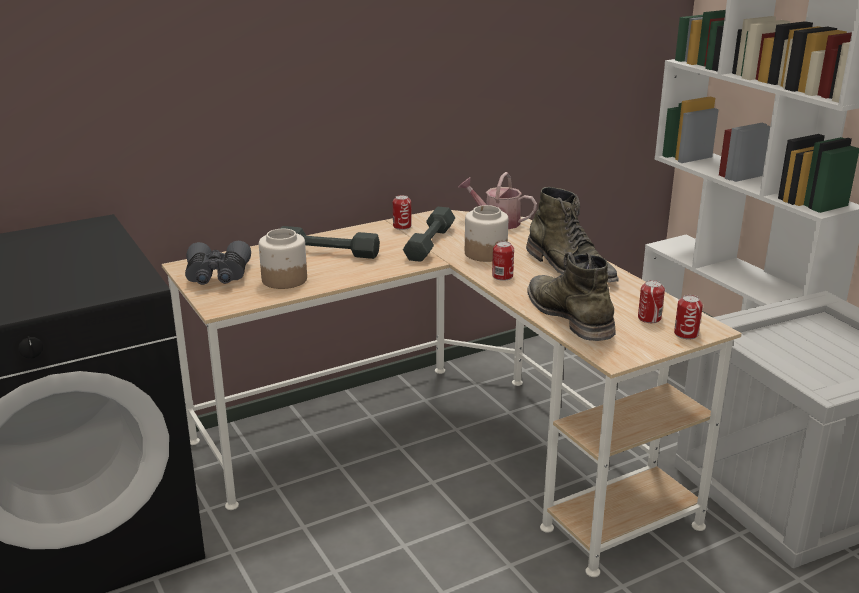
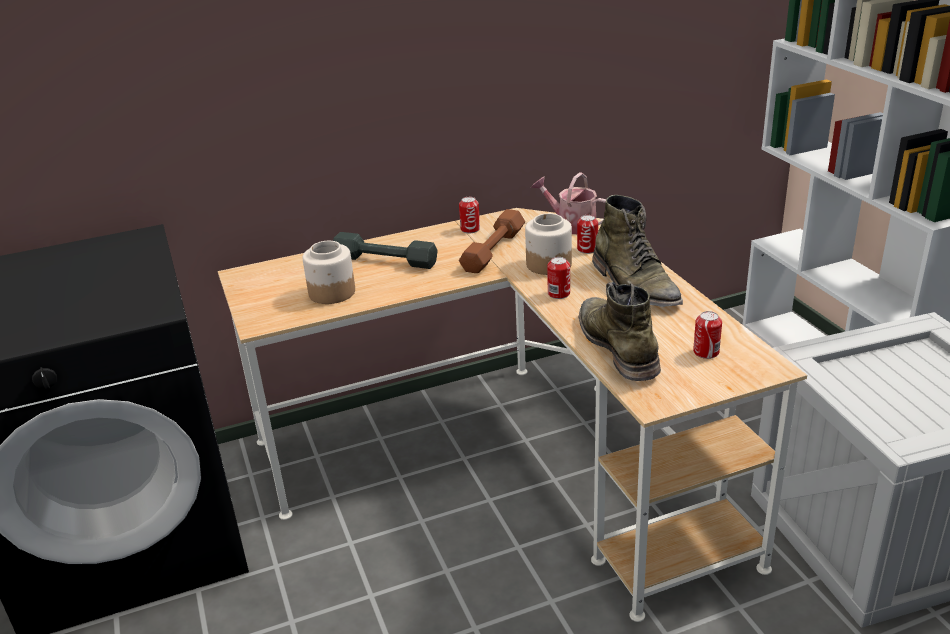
camera: 10 degrees right, 5 degrees up
(217, 276) = (267, 287): grey binoculars -> none
(430, 243) = (493, 250): grey dumbbell -> brown dumbbell
(686, 334) = (742, 374): can -> can (587, 249)

